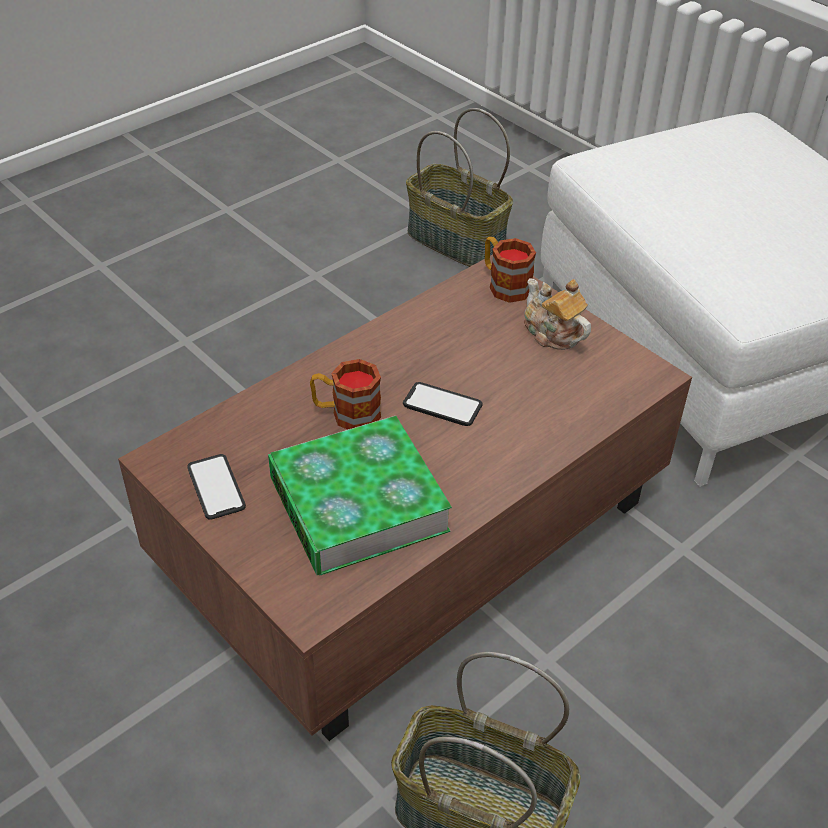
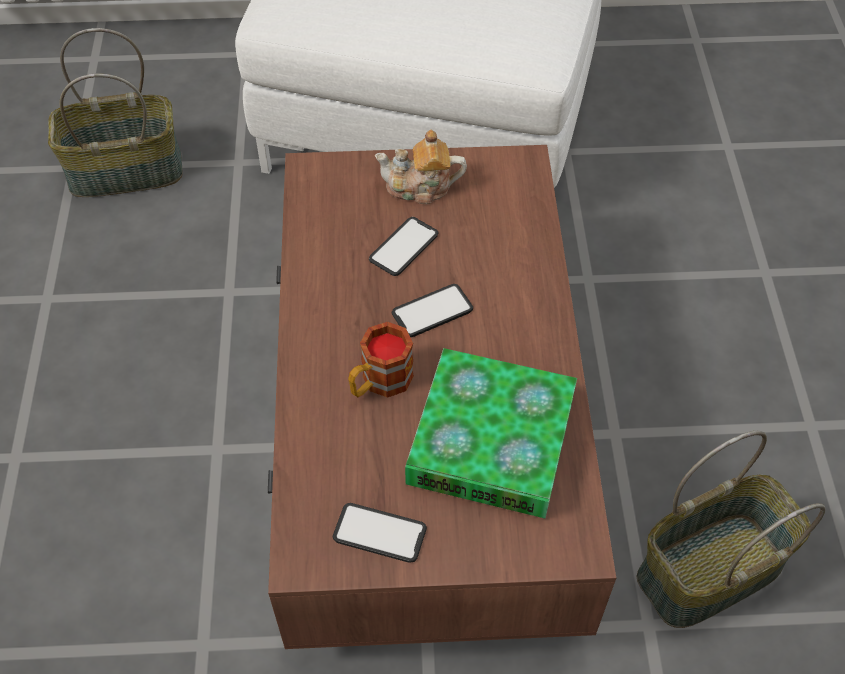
camera: 50 degrees left, 10 degrees up
(484, 357) = (404, 247): none -> phone
(504, 284) = (331, 176): mug -> none

